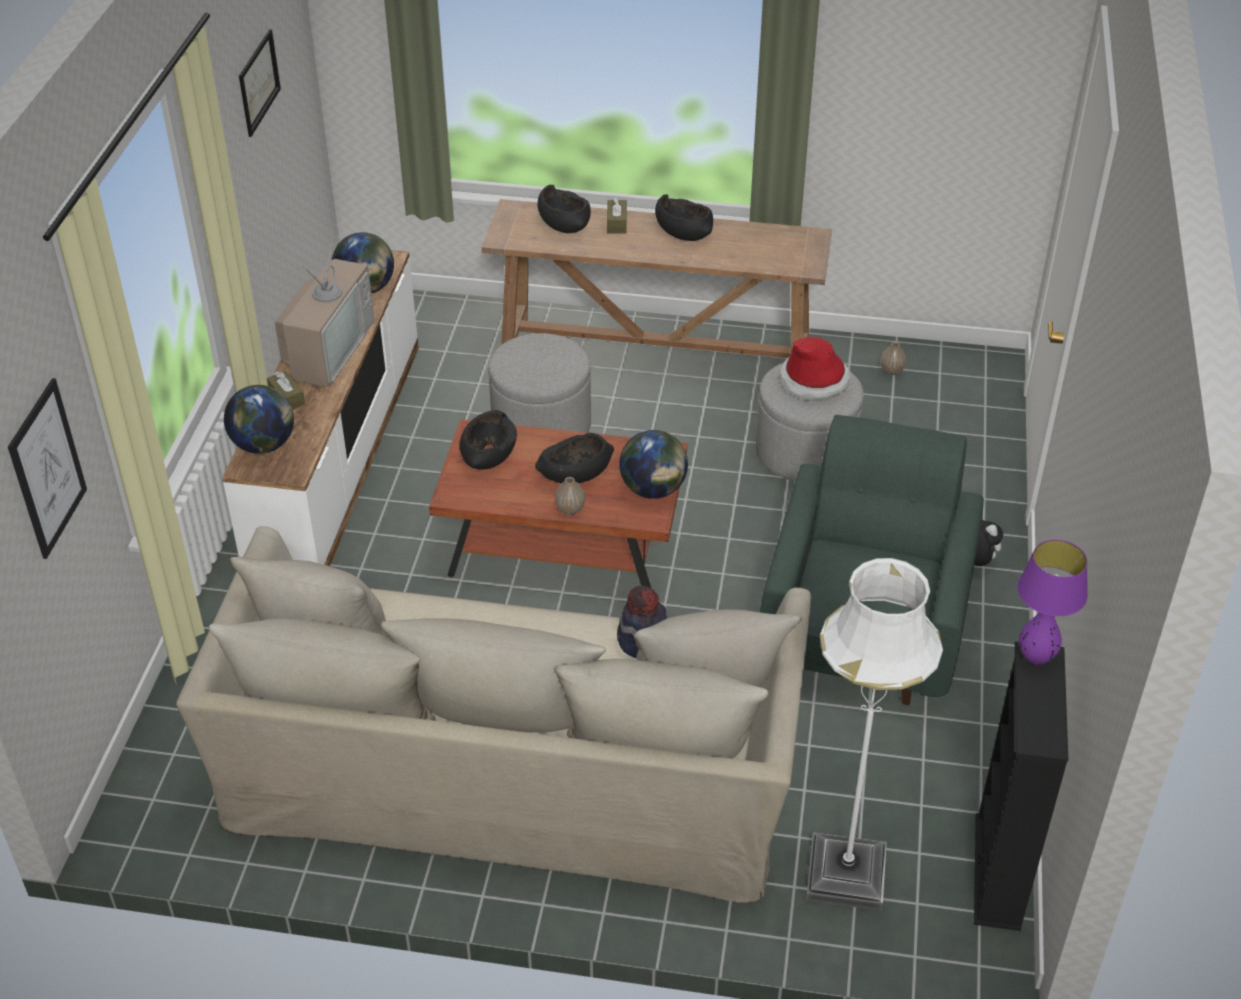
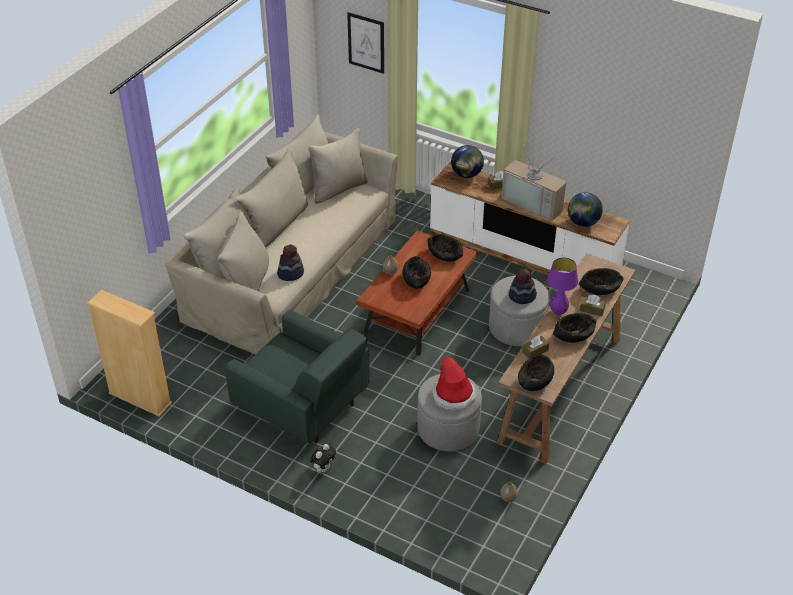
camera: 110 degrees right, 0 degrees up
(259, 82) = (621, 99): picture -> none
(549, 356) = (522, 296): none -> hat
(653, 489) = (390, 303): globe -> none
(739, 258) = (535, 351): none -> brown tissue box
(801, 248) = (535, 381): none -> black bowl
(845, 874) = (173, 350): white floor lamp -> none
(998, 871) = (140, 398): black bookcase -> beige bookcase
(1036, 658) = (140, 313): purple table lamp -> purple table lamp (558, 312)

